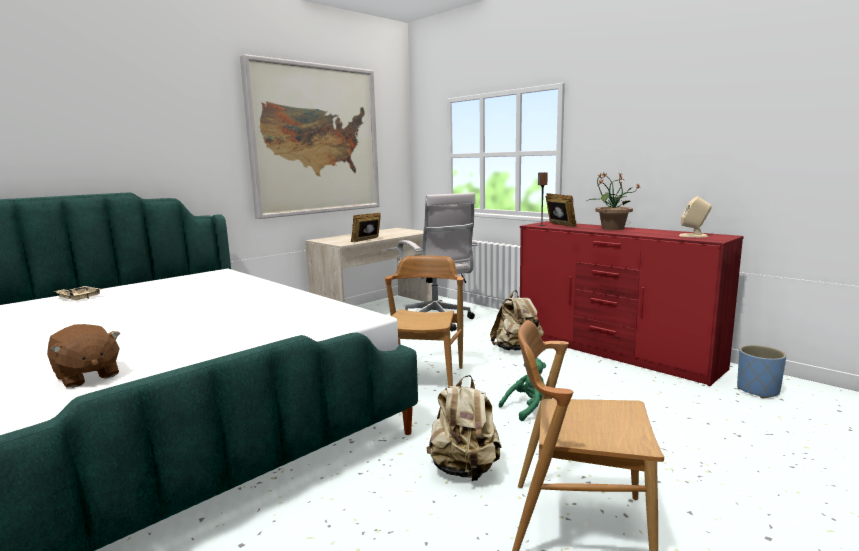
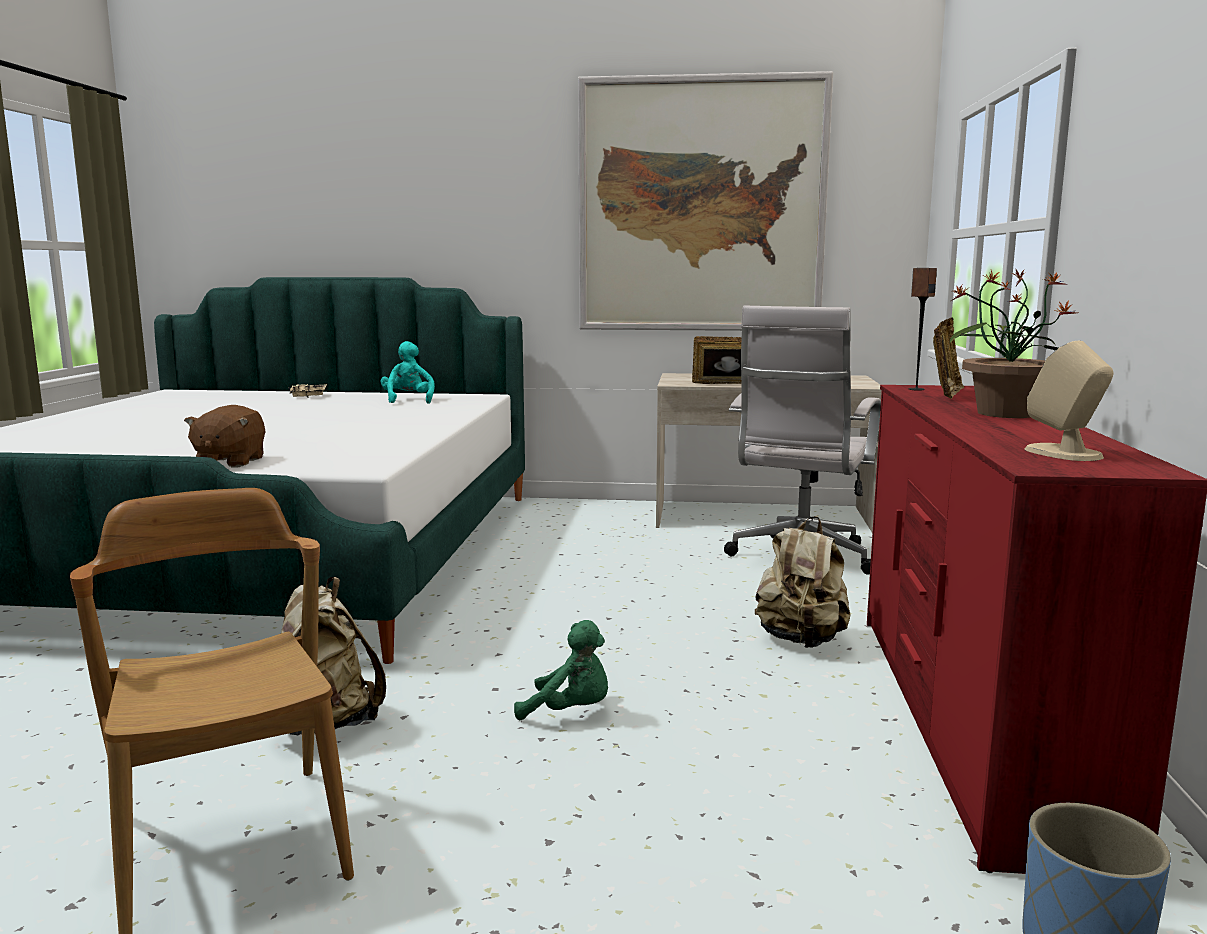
camera: 50 degrees right, 0 degrees up
(86, 376) = (73, 450): brown plush toy -> brown plush toy (229, 462)
(181, 284) = (408, 400): none -> turquoise plush toy
(424, 380) = (564, 620): brown chair -> none

